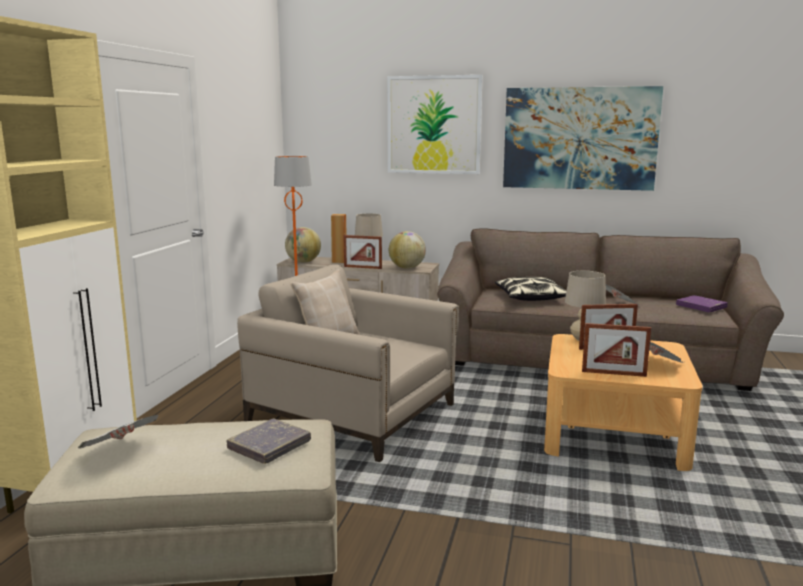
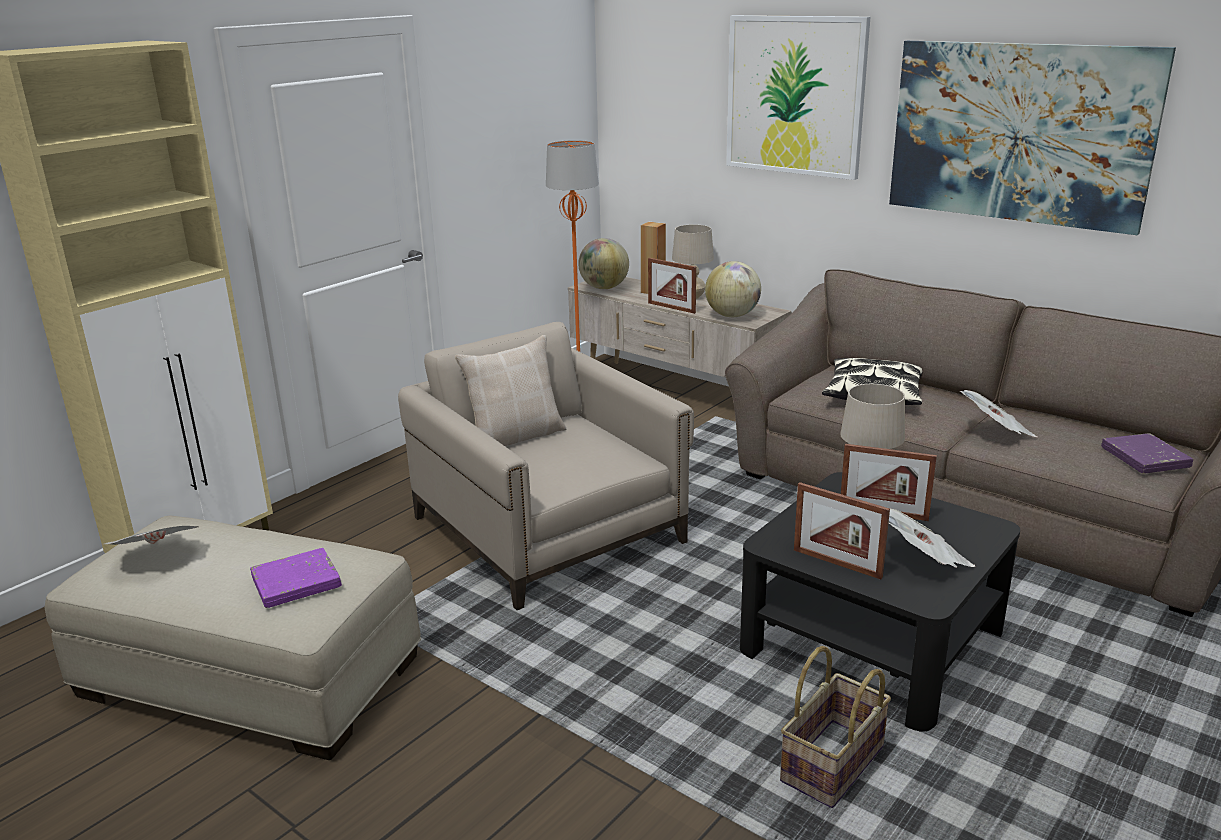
camera: 25 degrees right, 10 degrees up
(269, 445) = (296, 583): grey book -> purple book
(614, 432) = (873, 640): beige coffee table -> black coffee table
(662, 499) = (833, 765): none -> basket

